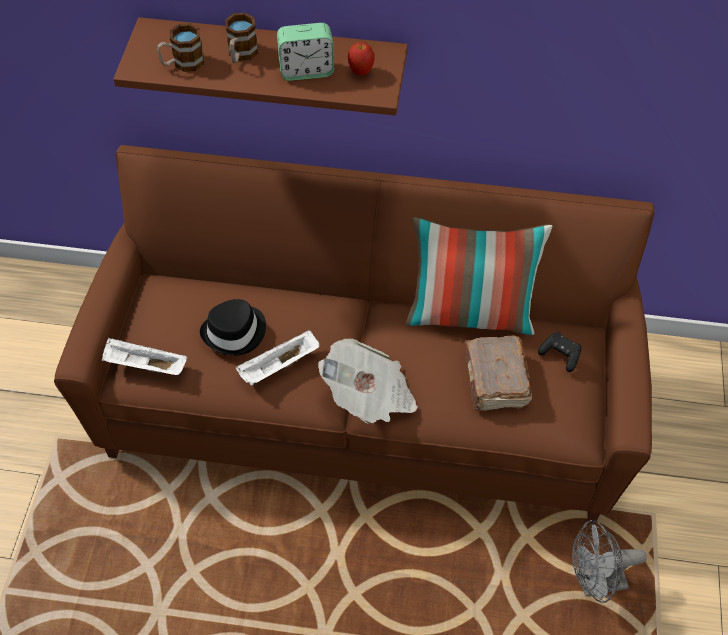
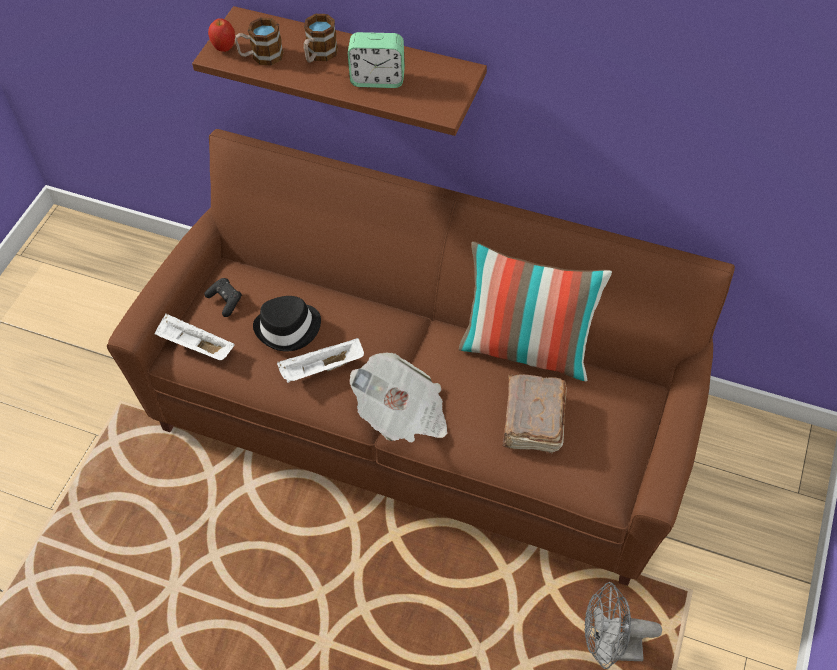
camera: 15 degrees right, 0 degrees up
(361, 72) = (431, 87): apple -> apple (224, 48)
(560, 355) = (607, 407): black game controller -> black game controller (225, 301)

